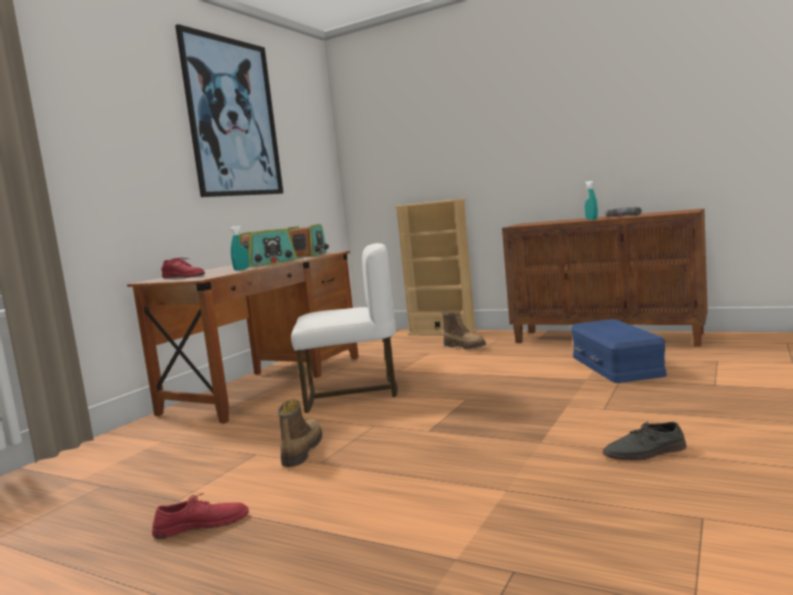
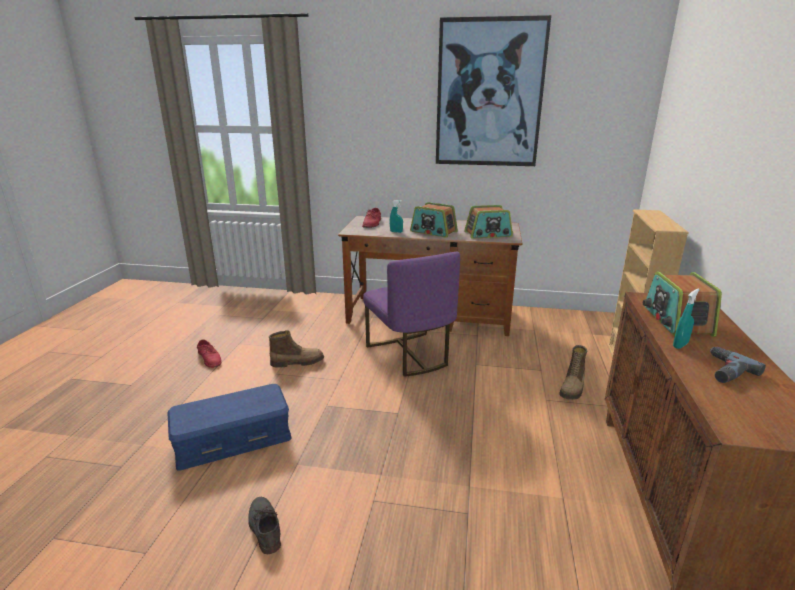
camera: 70 degrees right, 15 degrees up
(351, 393) = (410, 355): white chair -> purple chair
(556, 222) = (676, 321): none -> radio
(615, 366) = (528, 509): blue storage box -> blue storage box (233, 437)

